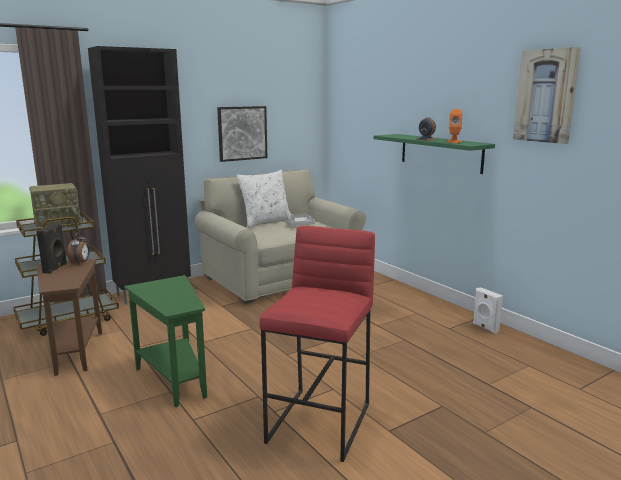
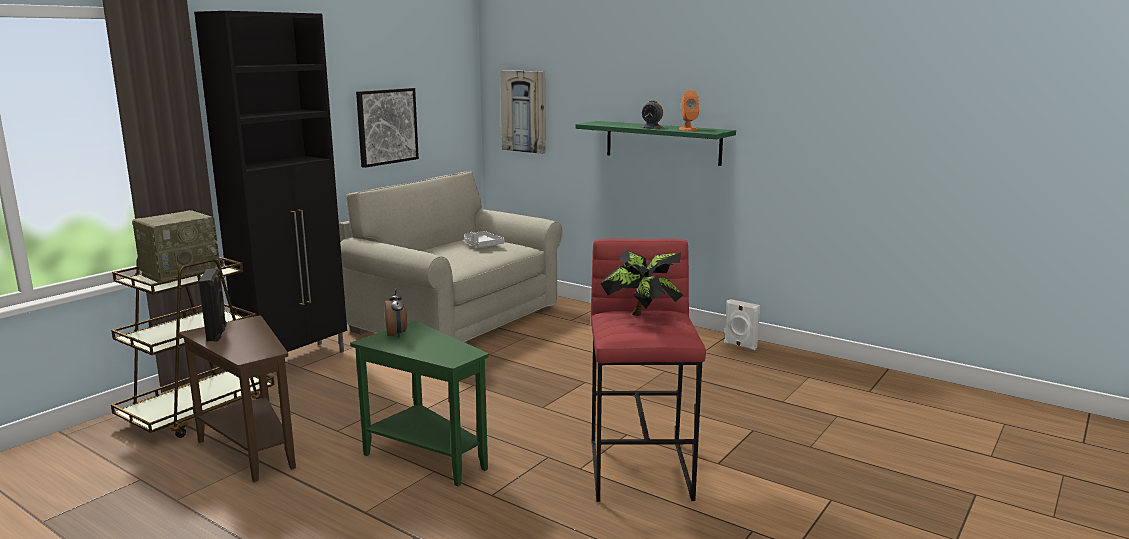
camera: 20 degrees left, 0 degrees up
(80, 263) = (246, 323): alarm clock -> alarm clock (397, 334)
(265, 222) = (432, 246): white pillow -> none
(316, 295) = (642, 317): none -> potted plant
(546, 96) = (796, 75): picture -> picture (524, 111)

